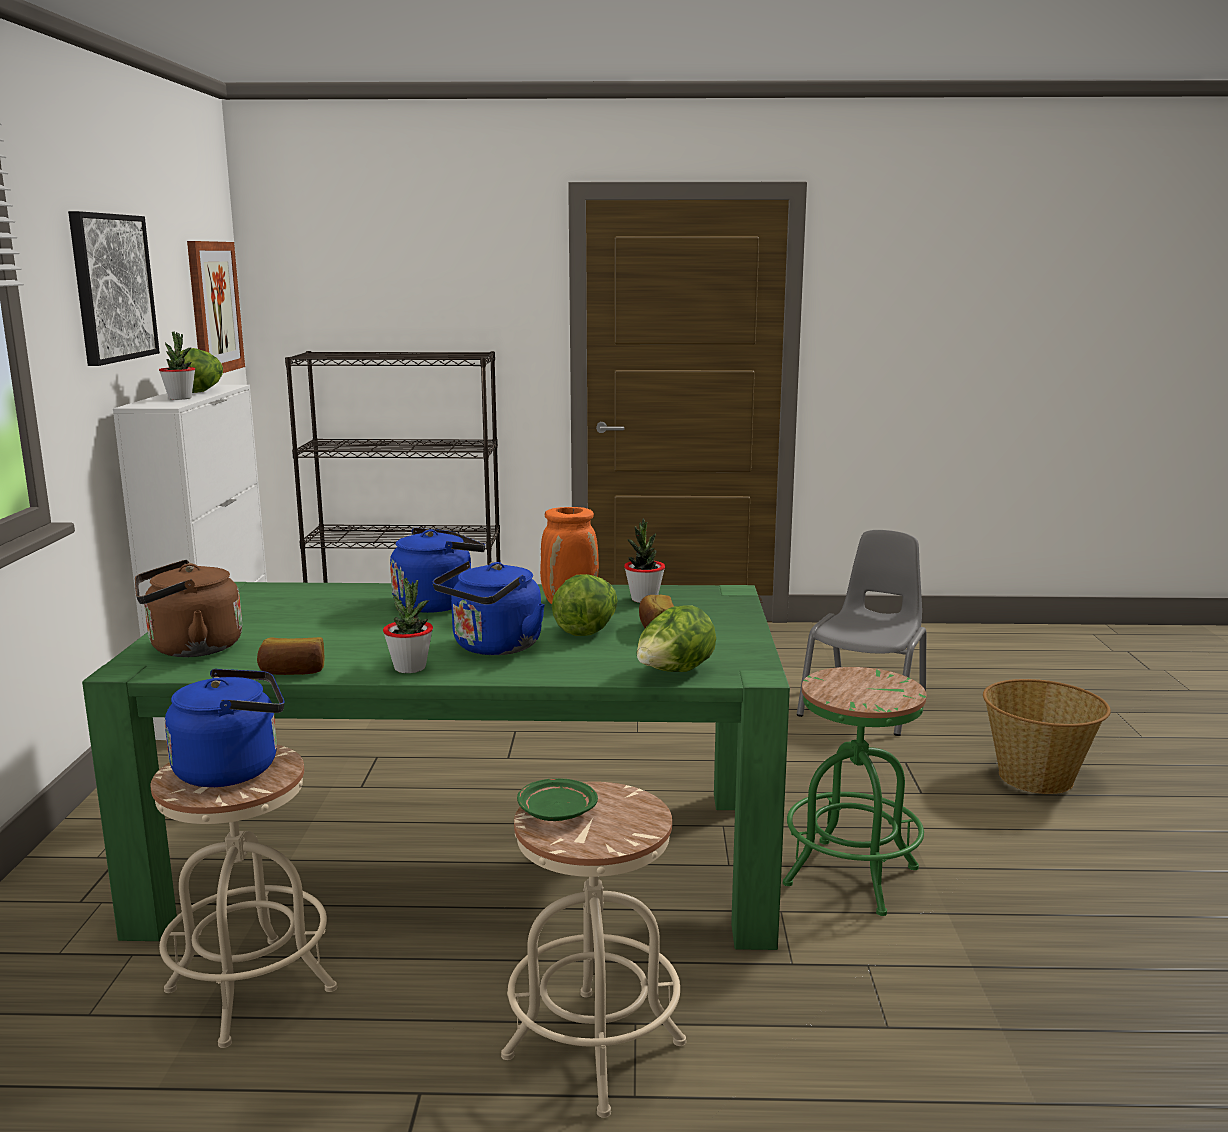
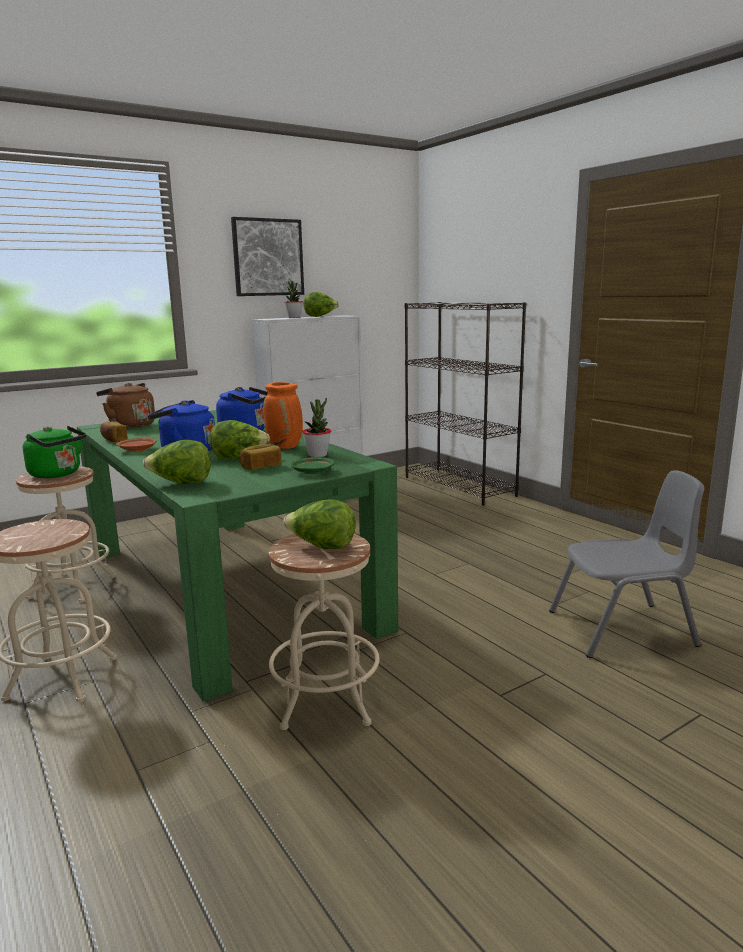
camera: 55 degrees right, 0 degrees up
(214, 307) = (381, 274): picture -> none
(234, 769) = (58, 474): blue kettle -> green kettle
(410, 668) = (137, 450): potted plant -> brown plate
(556, 812) = (40, 526): green plate -> green plate (313, 472)
(851, 876) = (326, 701): green stool -> beige stool
(865, 686) = (322, 547): none -> lettuce
(1036, 778) = (623, 746): basket -> none

